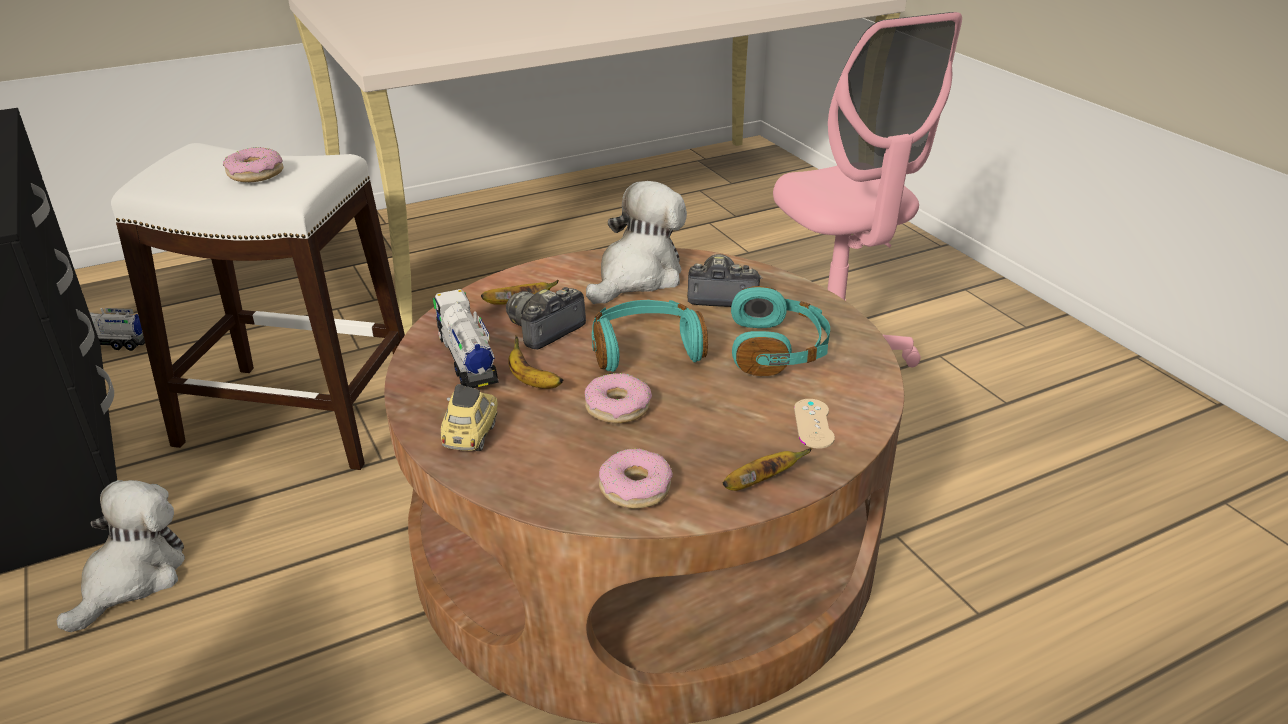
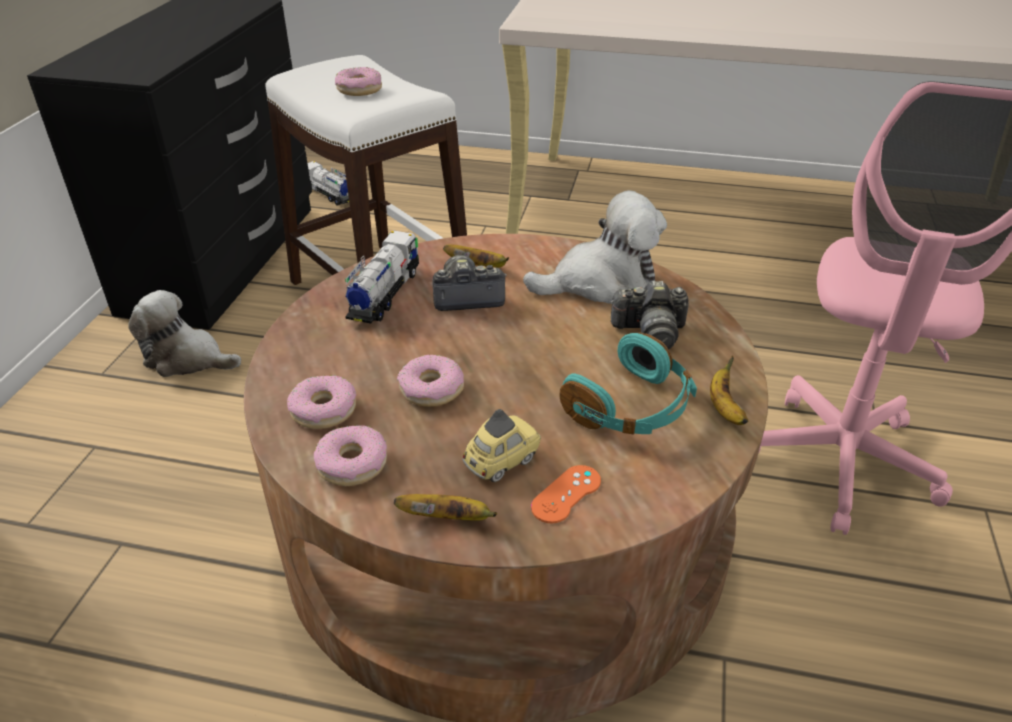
camera: 40 degrees right, 5 degrees up
(133, 578) = (187, 359): plush toy -> plush toy turned 135 degrees counterclockwise
(470, 436) = (307, 356): toy car -> toy car (501, 461)
(532, 381) = (401, 335): banana -> banana (724, 407)
(551, 465) = (323, 410): none -> donut
(646, 349) = (520, 350): turquoise headphones -> none
(721, 296) = (650, 332): camera -> camera turned 135 degrees clockwise
(813, 424) = (566, 494): beige game controller -> orange game controller

